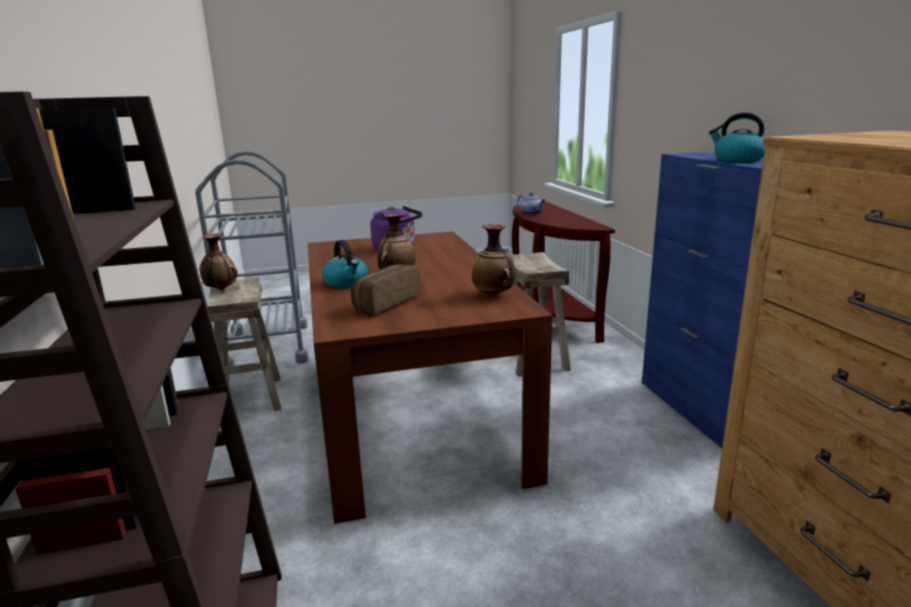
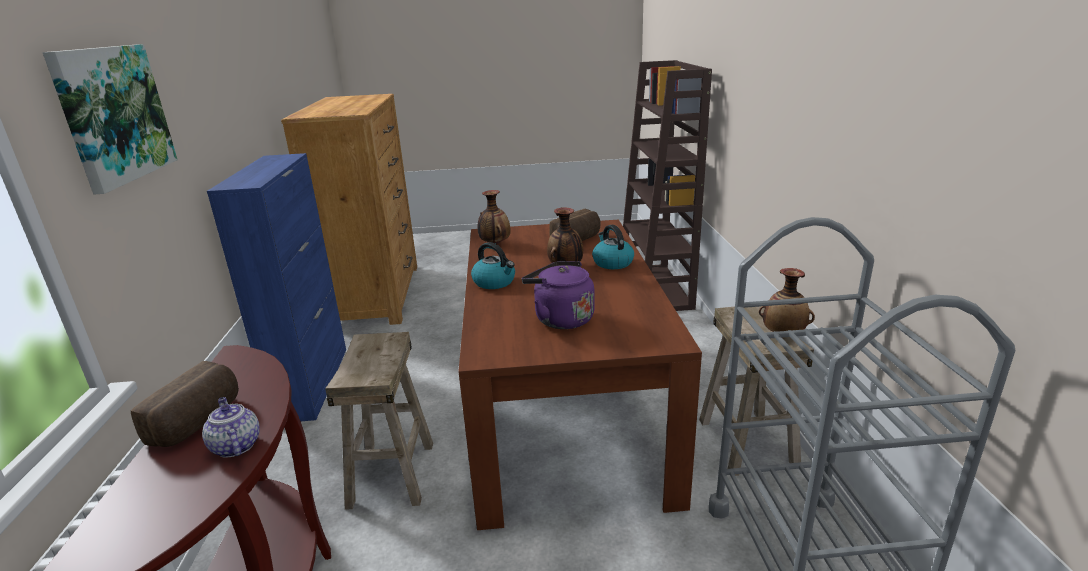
camera: 170 degrees left, 5 degrees up
(561, 215) = (199, 422): none -> bread
(660, 71) = (113, 114): none -> picture
(737, 160) = (266, 167): kettle -> kettle (495, 282)

